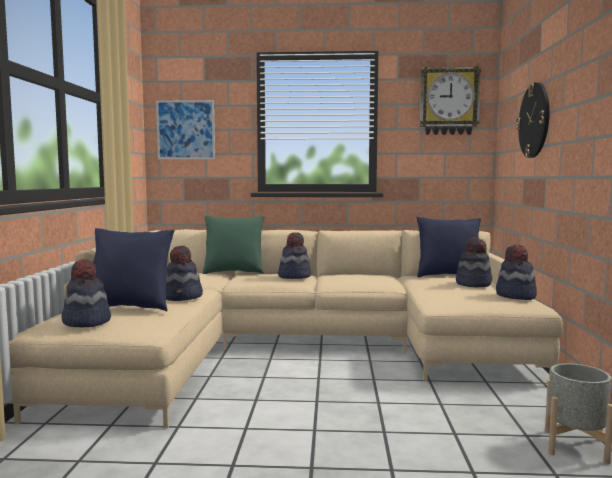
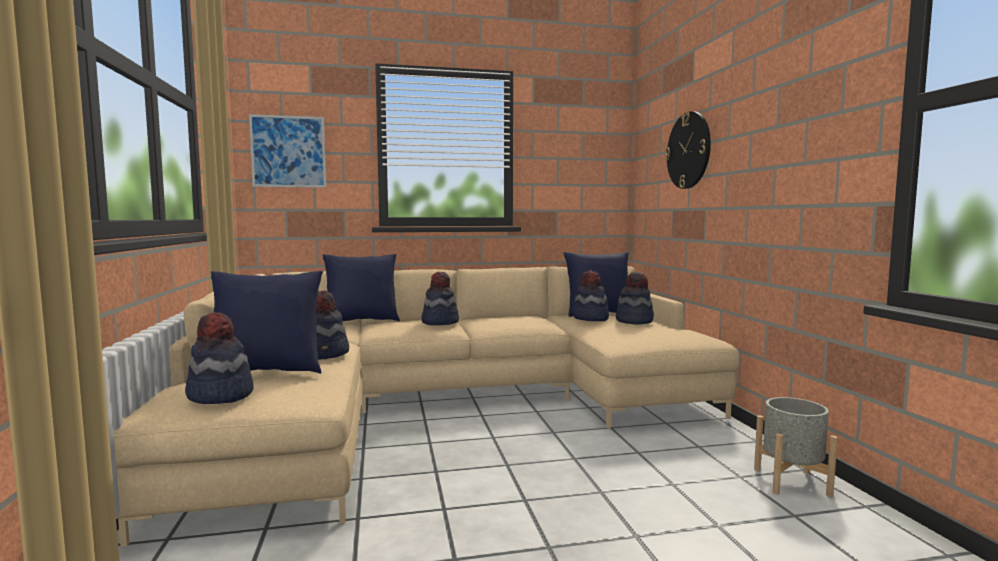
camera: 15 degrees left, 0 degrees up
(234, 273) = (362, 321): green pillow -> blue pillow
(449, 101) = (585, 130): wall clock -> none
(515, 296) = (685, 331): hat -> hat (590, 318)

